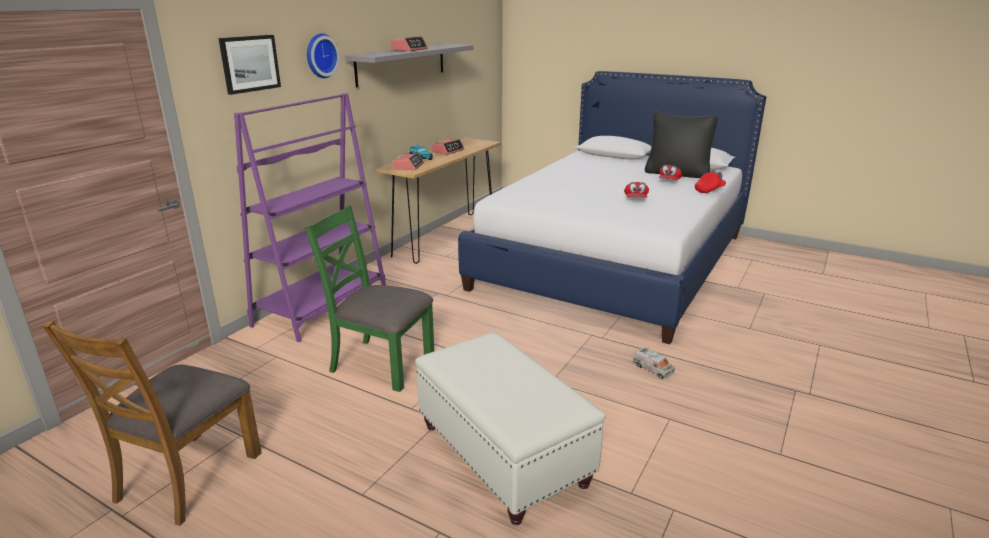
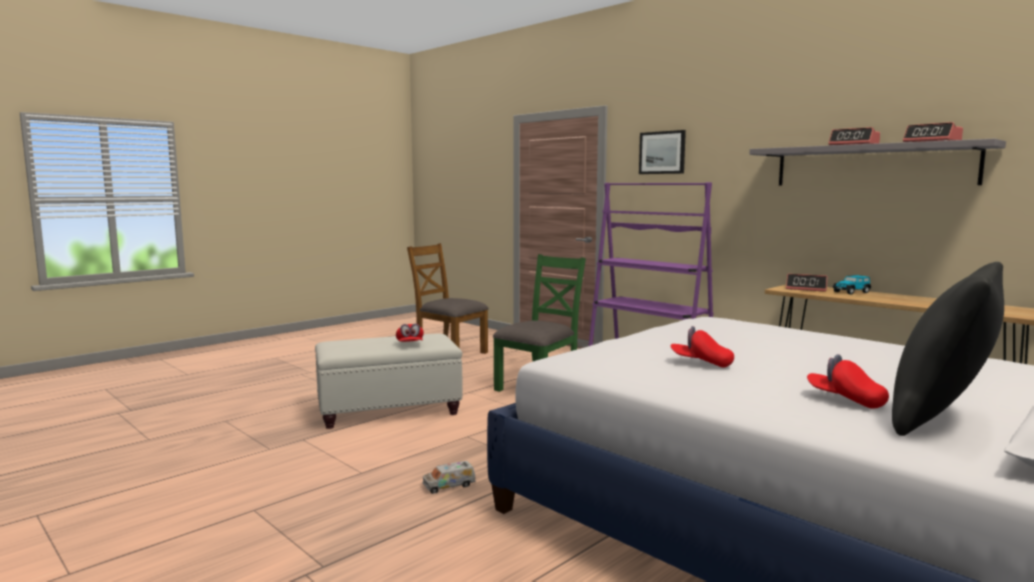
camera: 105 degrees right, 15 degrees down
(320, 55) = (735, 149): wall clock -> none
(448, 151) = (916, 300): alarm clock -> alarm clock (932, 142)
(709, 190) = (782, 418): red cap -> red cap (410, 345)

